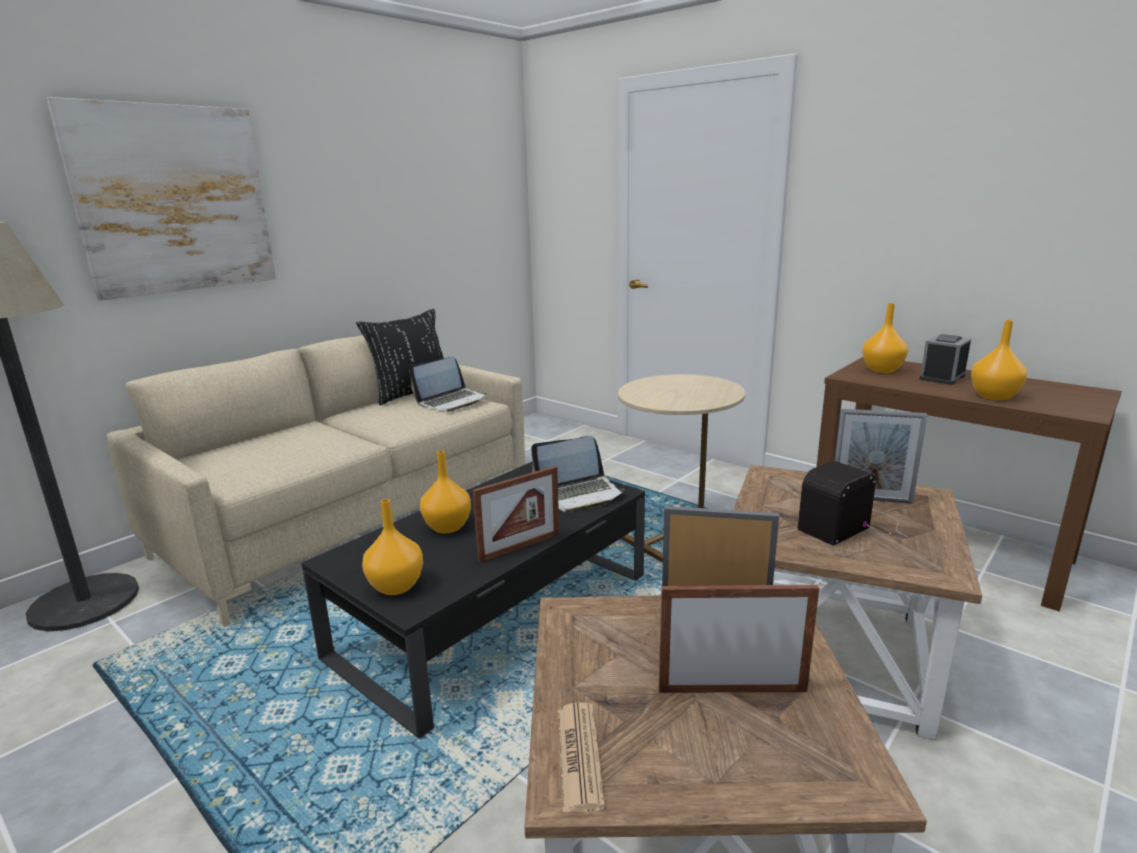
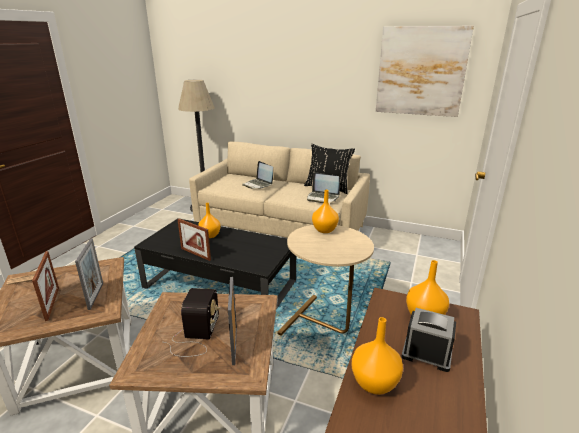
camera: 70 degrees right, 5 degrees up
(174, 200) = (264, 76): picture -> picture (421, 71)
(395, 586) = (162, 237): orange vase -> orange vase (325, 230)
(579, 494) = (254, 258): laptop -> laptop (258, 184)
(851, 524) = (195, 335): radio -> radio turned 60 degrees clockwise

